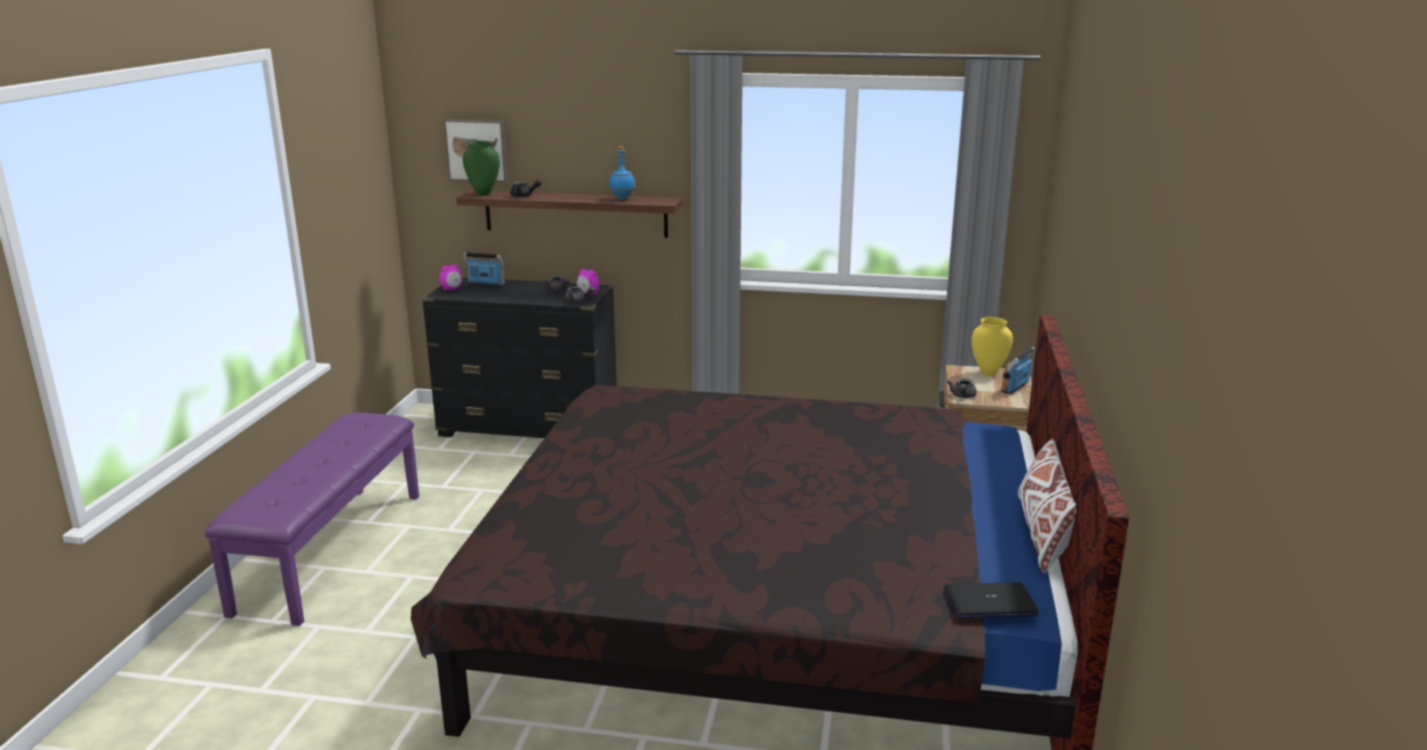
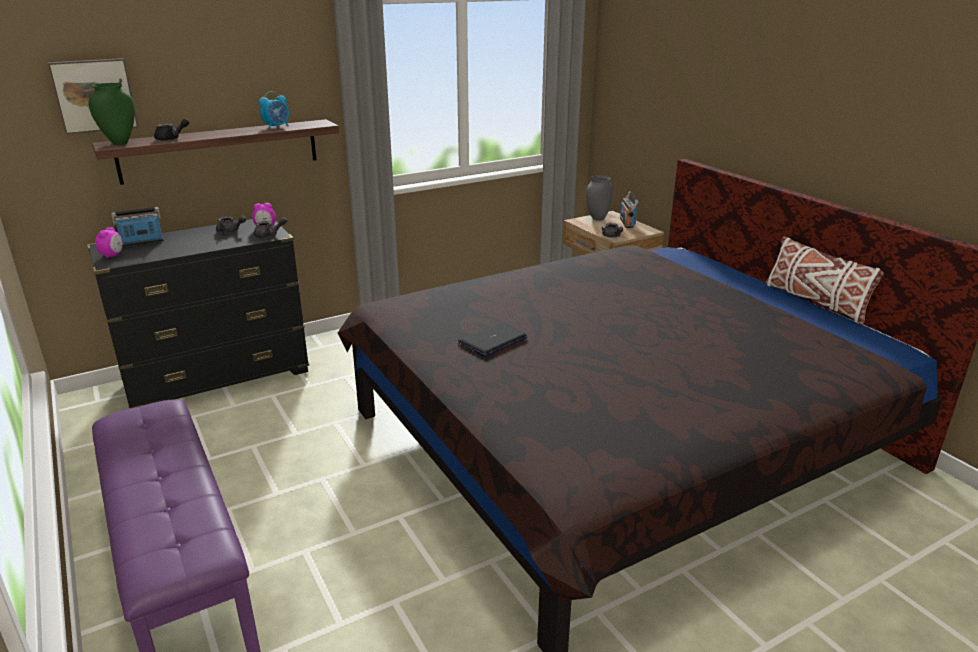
camera: 40 degrees left, 5 degrees up
(622, 199) = (277, 127): blue bottle -> alarm clock
(988, 373) = (597, 218): yellow vase -> grey vase
(990, 602) = (883, 351): laptop -> laptop (492, 341)

